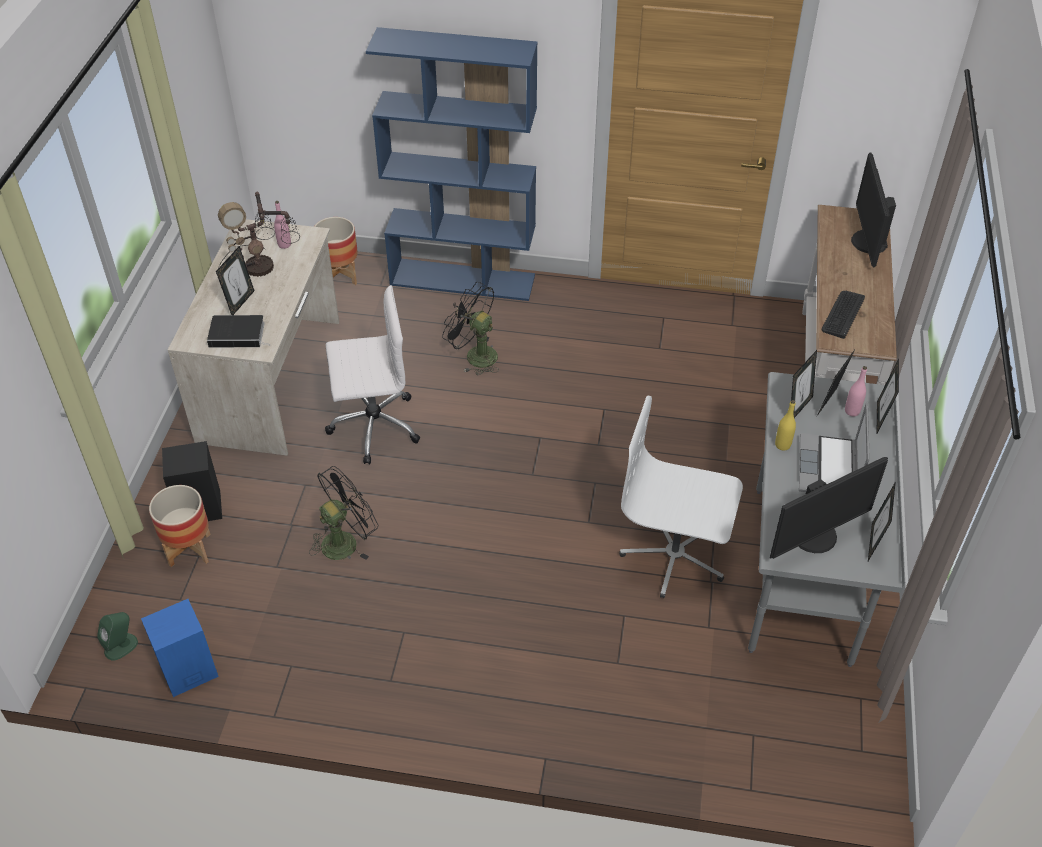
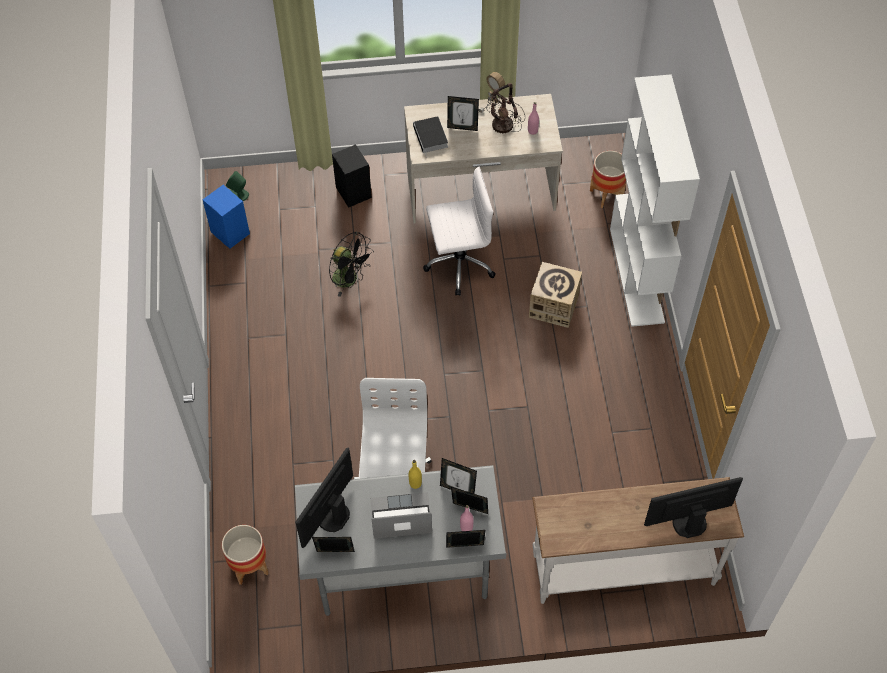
camera: 75 degrees right, 10 degrees up
(189, 550) = (318, 200): planter -> planter (249, 566)
(373, 425) = (458, 263): white office chair -> white office chair turned 75 degrees counterclockwise
(463, 279) = (637, 275): blue bookcase -> white bookcase
(475, 355) = (553, 306): black fan -> cardboard box
(815, 536) = (331, 515): monitor -> monitor turned 75 degrees clockwise
(842, 314) = (582, 511): keyboard -> none

